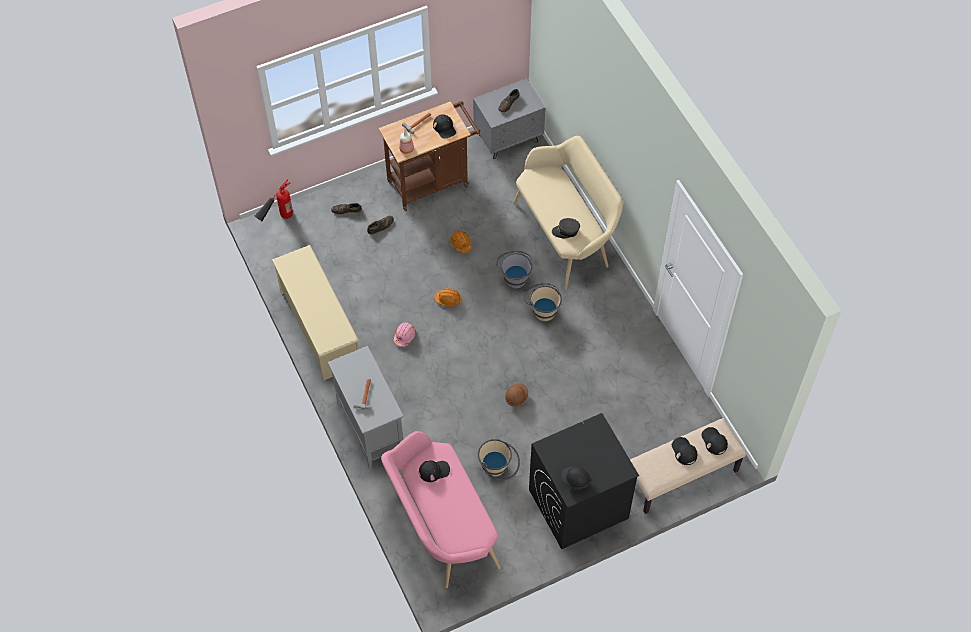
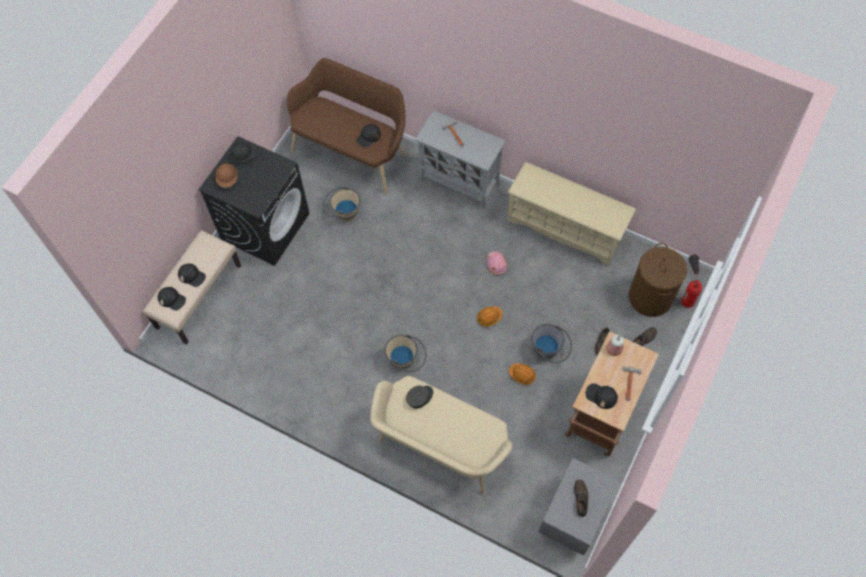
camera: 145 degrees right, 5 degrees up
(310, 234) = (650, 297): none -> brown laundry basket
(440, 528) = (352, 150): pink bench -> brown bench
(514, 276) = (453, 376): grey bucket -> grey bucket (549, 352)
(516, 398) = (370, 273): brown hard hat -> brown hard hat (228, 180)

